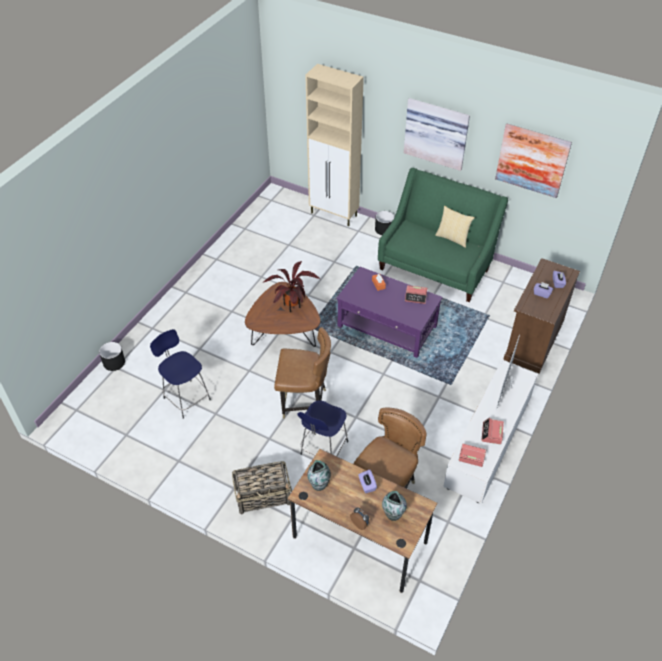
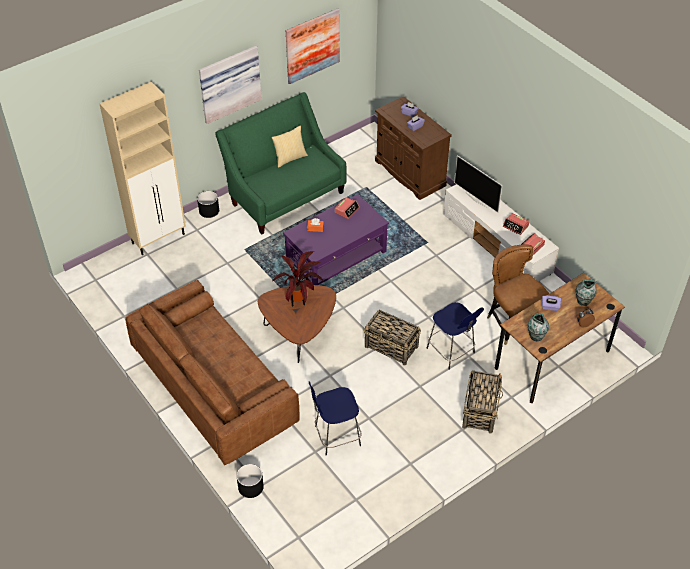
camera: 65 degrees left, 0 degrees up
(199, 305) = (214, 390): none -> brown sofa
(304, 402) = (392, 347): brown chair -> basket

